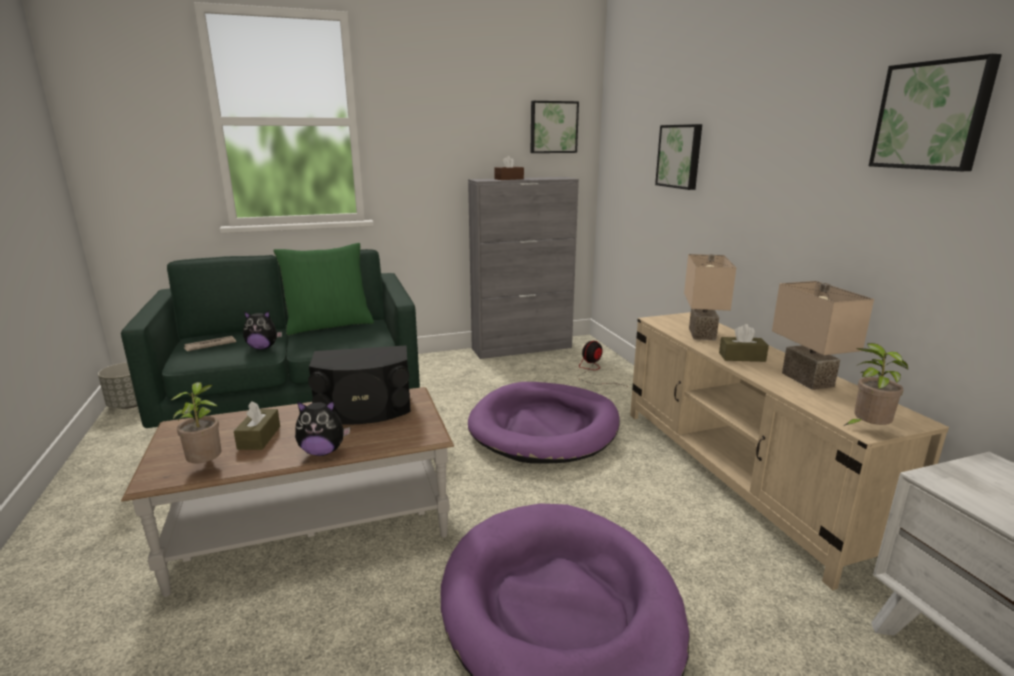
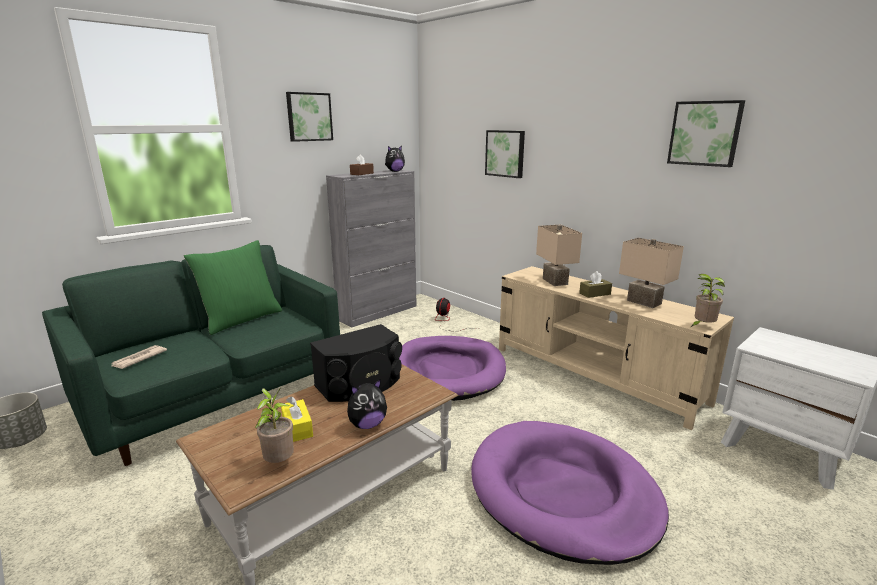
camera: 25 degrees left, 0 degrees up
(259, 437) = (297, 428): brown tissue box -> yellow tissue box
(263, 348) = (200, 351): plush toy -> plush toy (394, 171)
(553, 127) = (386, 129): picture -> picture (309, 117)

